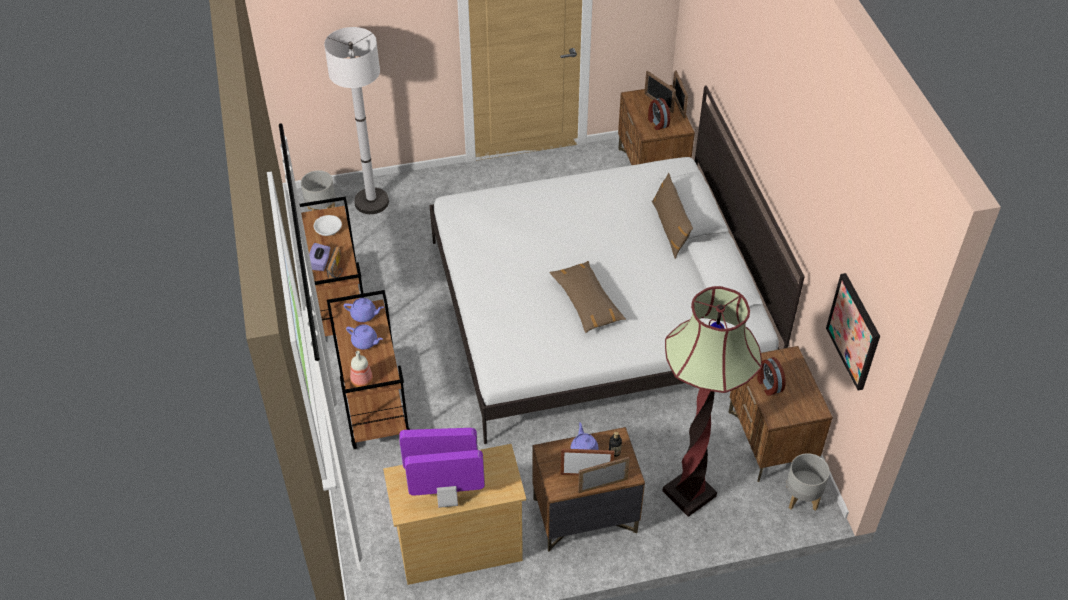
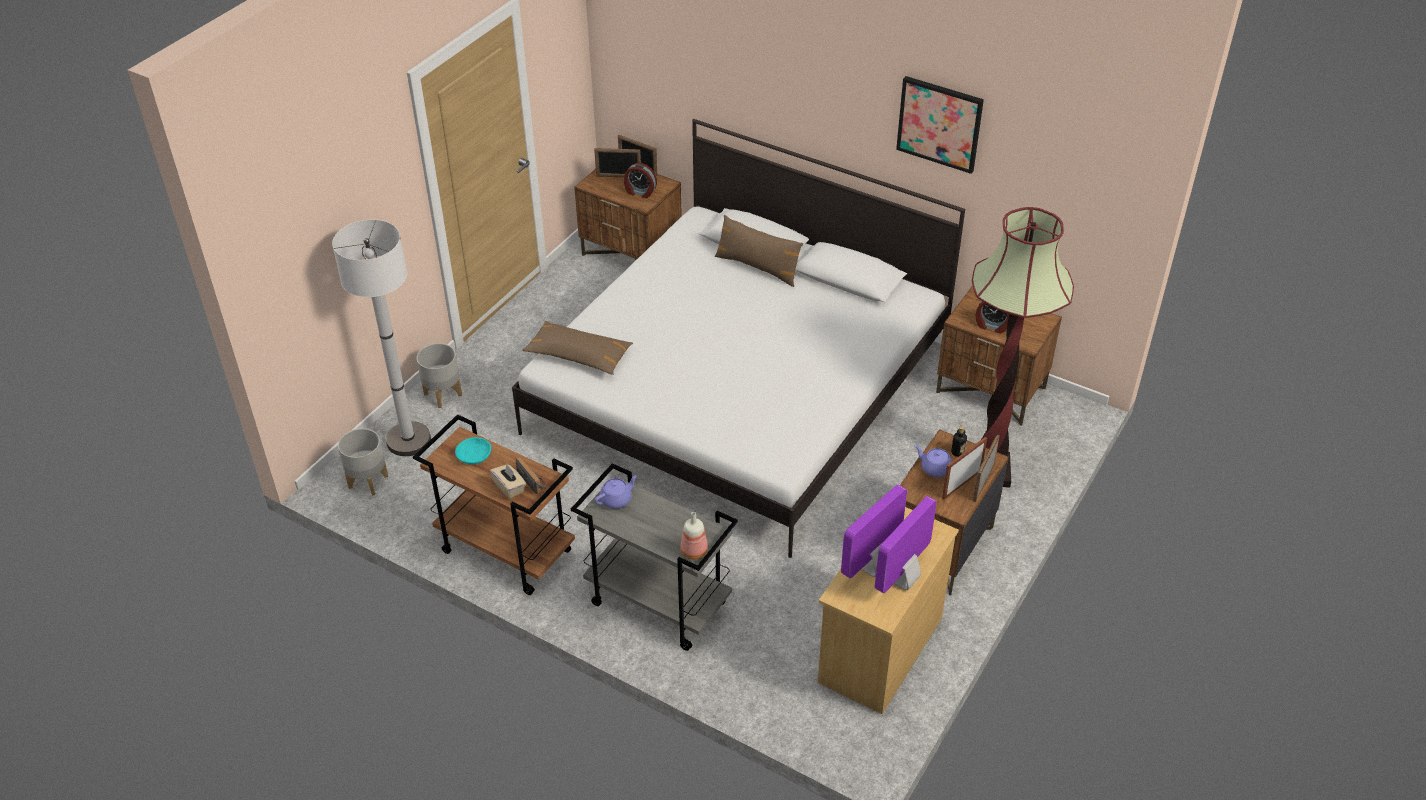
camera: 45 degrees left, 5 degrees down
(320, 263) = (509, 487): purple tissue box -> beige tissue box
(328, 229) = (474, 455): white bowl -> turquoise bowl
(365, 342) = (650, 520): purple teapot -> none
(374, 407) = (656, 604): brown cart -> grey cart
(586, 302) = (772, 365): brown pillow -> brown pillow (578, 355)
(801, 497) = (1062, 413): grey planter -> grey planter (442, 394)
(854, 331) = (1070, 213): picture -> picture (939, 123)

